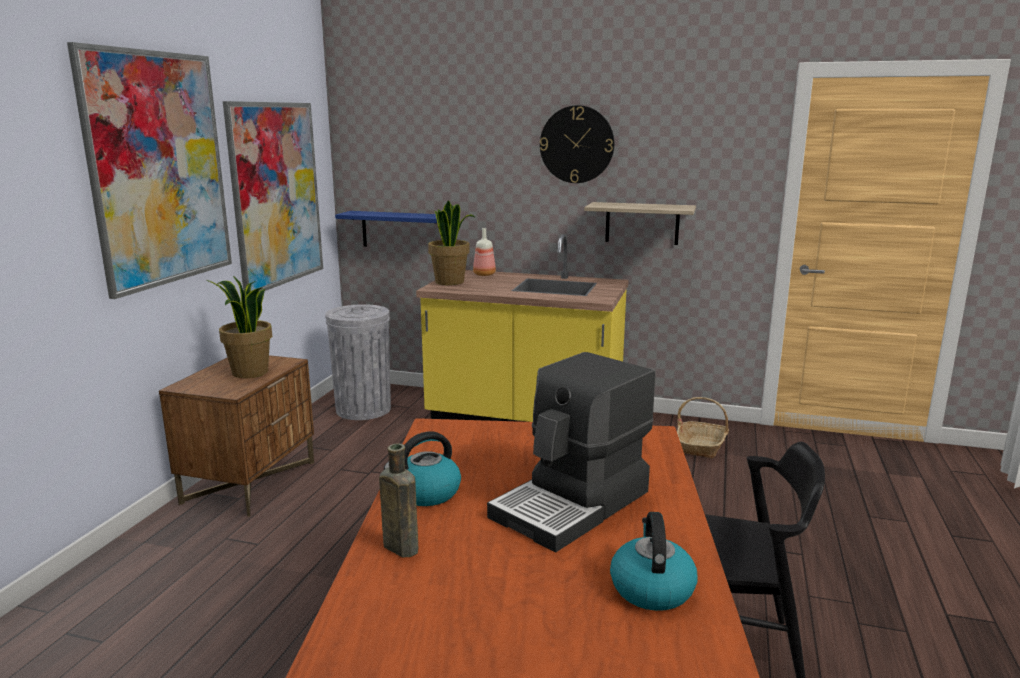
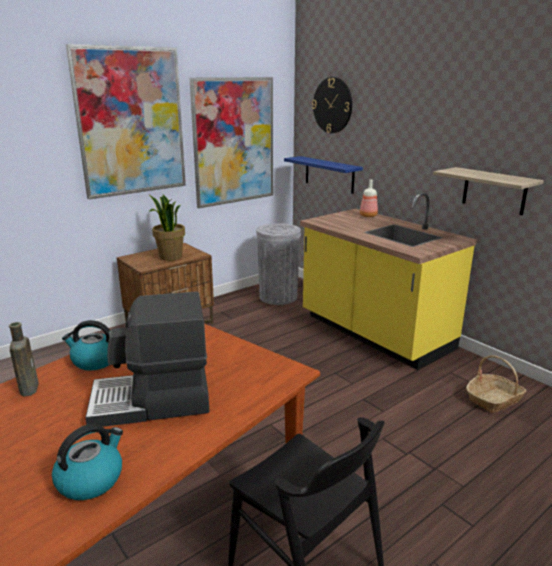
camera: 35 degrees right, 5 degrees up
(450, 282) = (333, 218): potted plant -> none
(577, 144) = (449, 115): wall clock -> wall clock (332, 105)

